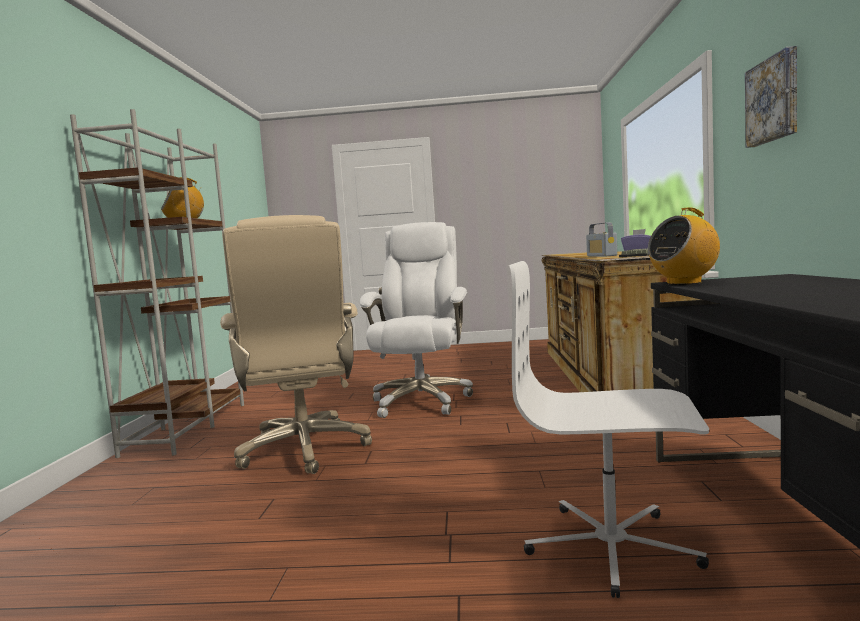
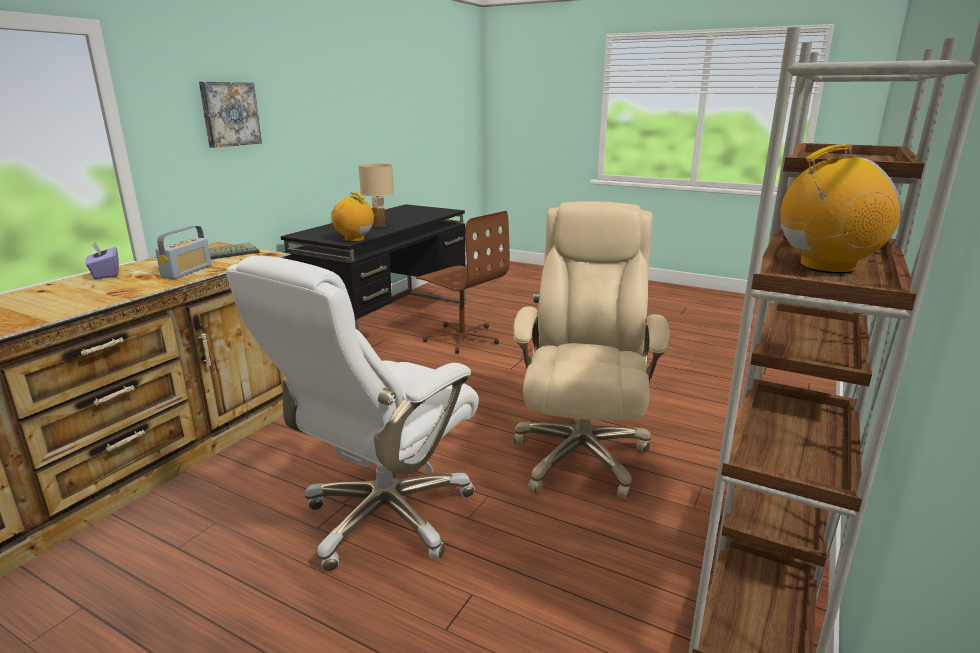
camera: 155 degrees left, 15 degrees up
(612, 547) = (462, 338): white office chair -> brown office chair
(684, 283) = (355, 239): radio -> radio turned 150 degrees counterclockwise
(771, 288) = (379, 226): none -> beige table lamp

